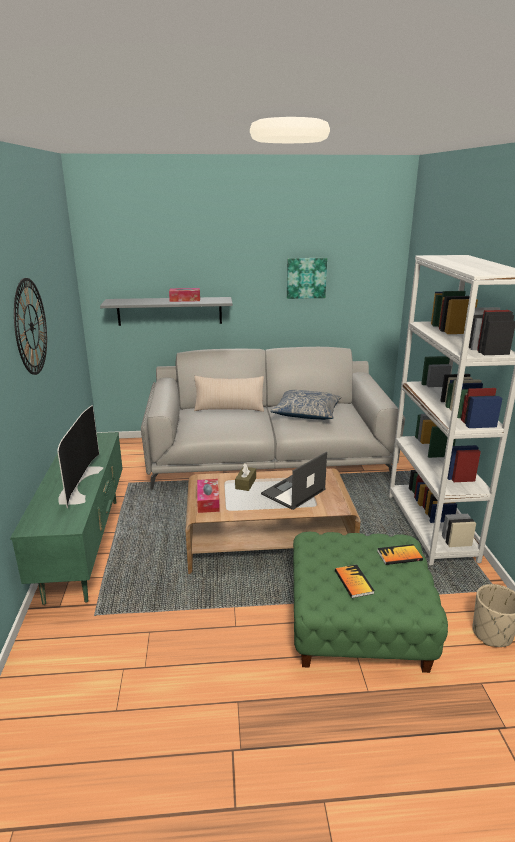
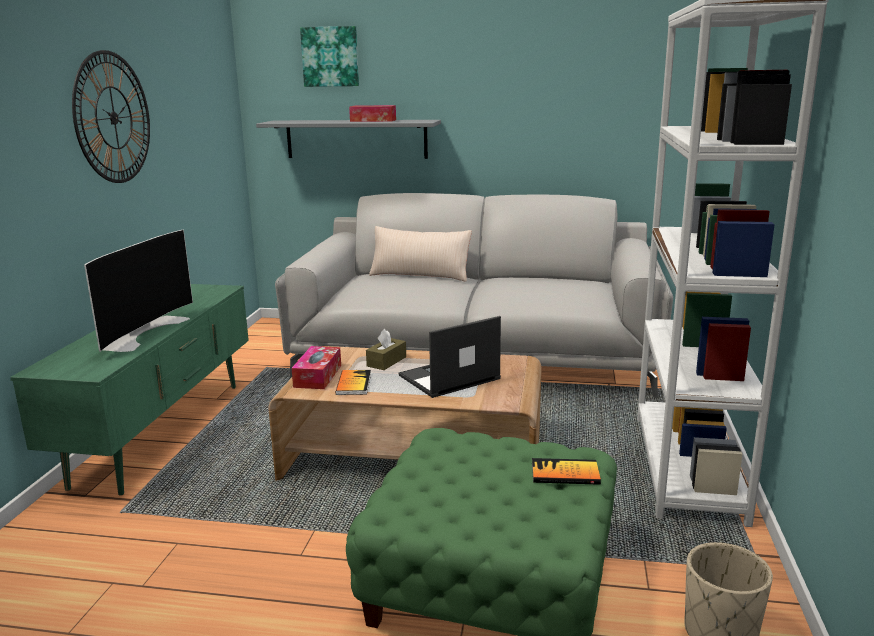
camera: 15 degrees right, 5 degrees down
(306, 278) = (551, 92): picture -> picture (330, 56)
(306, 413) = (528, 286): pillow -> none
(353, 582) = (465, 498): book -> book (353, 384)

